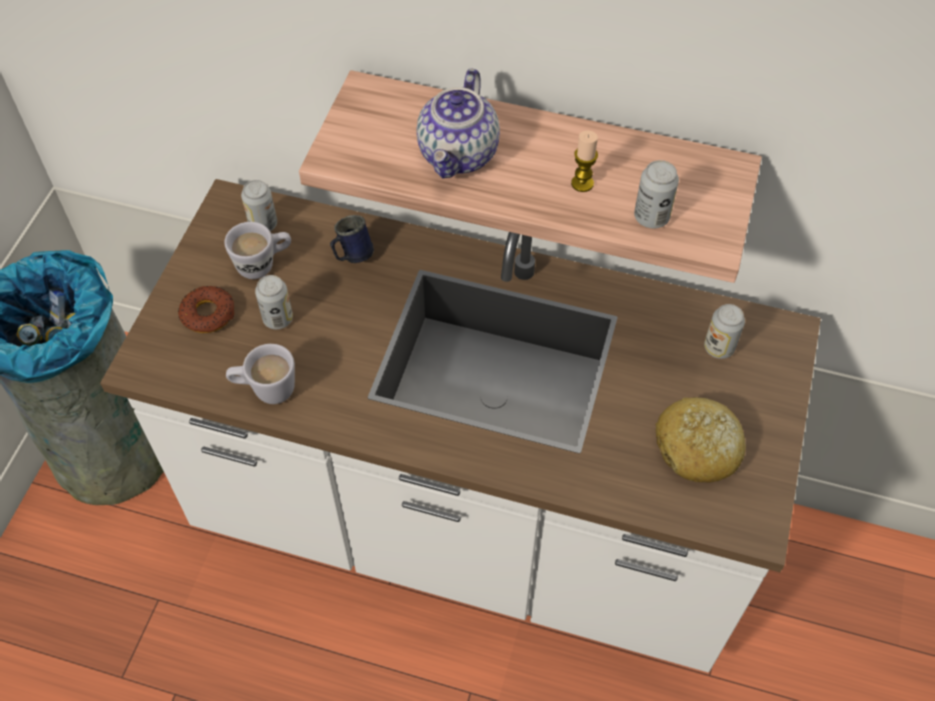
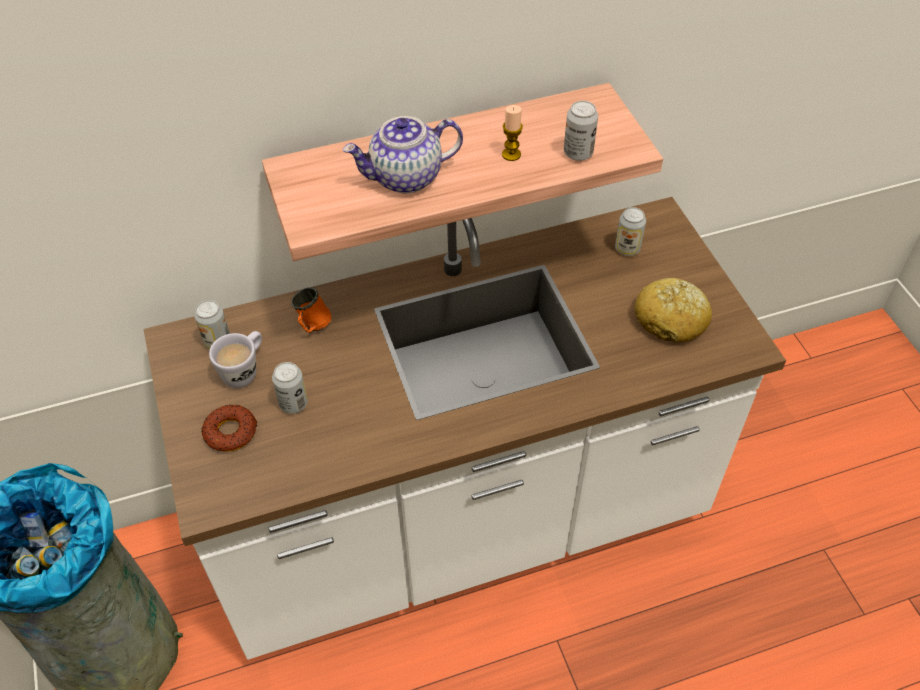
camera: 35 degrees left, 5 degrees down
(265, 390) = (330, 460): white mug -> none
(352, 255) = (312, 326): blue mug -> orange mug
(459, 155) = (405, 178): teapot -> teapot turned 90 degrees clockwise

